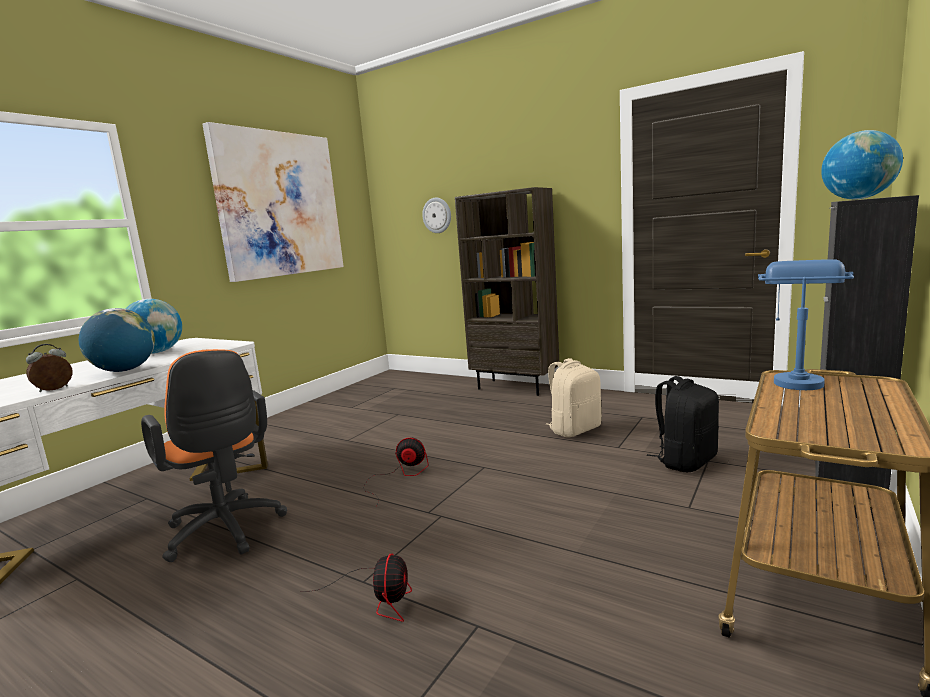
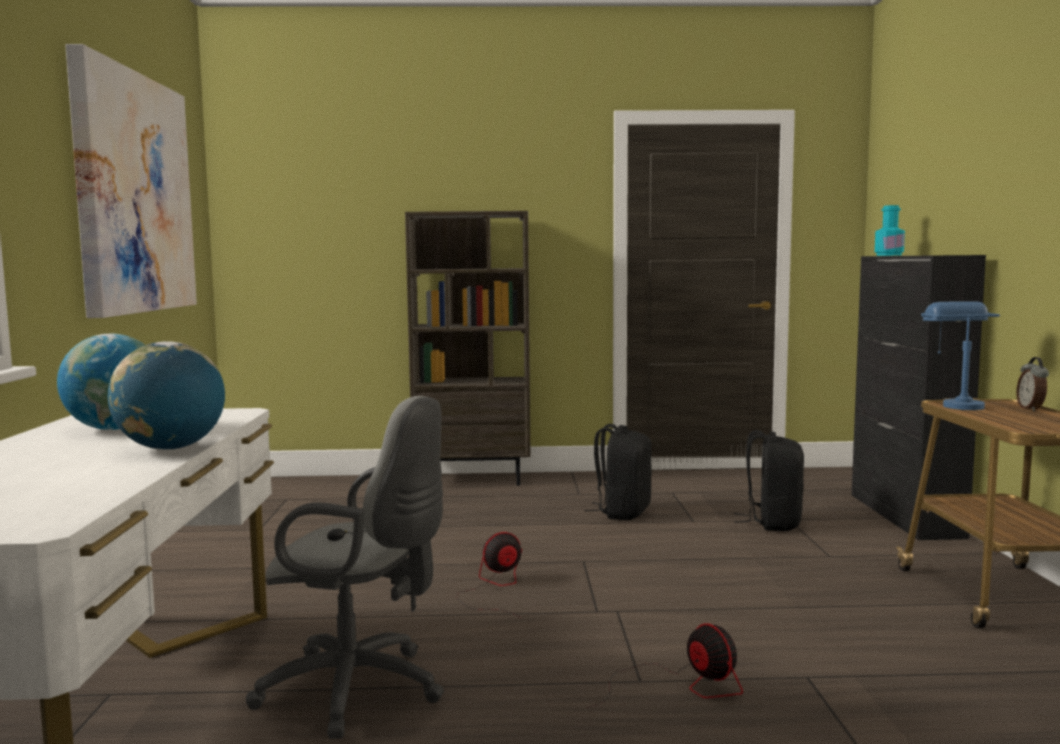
camera: 35 degrees left, 5 degrees down
(54, 389) = (139, 475): alarm clock -> alarm clock (1031, 409)
(226, 532) = (360, 691): orange office chair -> grey office chair
(437, 215) = (341, 235): wall clock -> none
(574, 430) = (622, 512): beige backpack -> black backpack
(858, 199) = (889, 255): globe -> turquoise bottle

